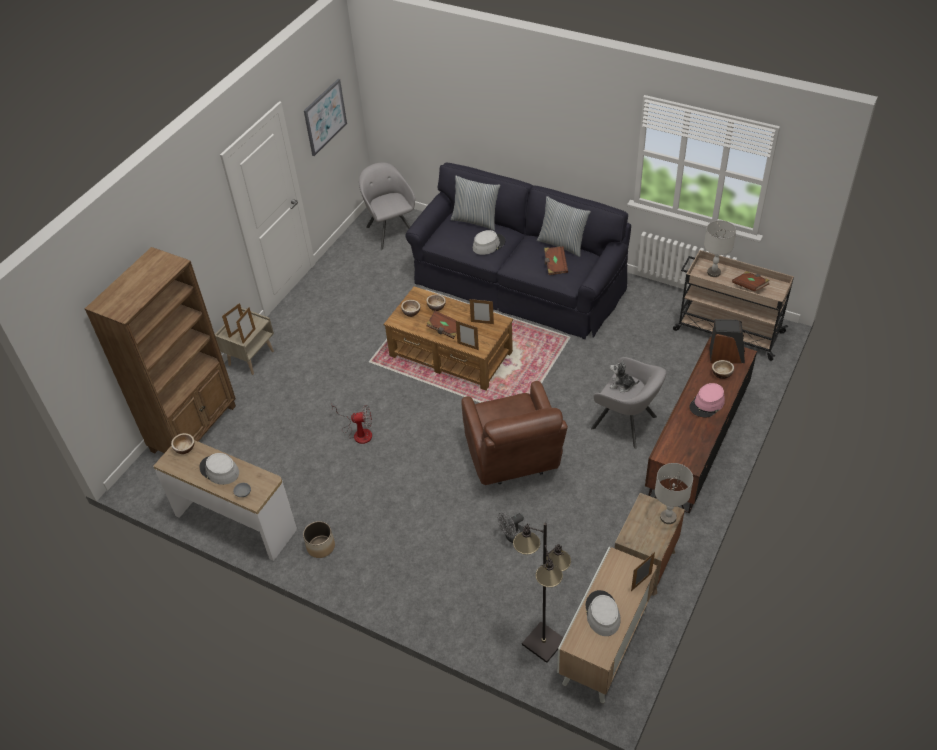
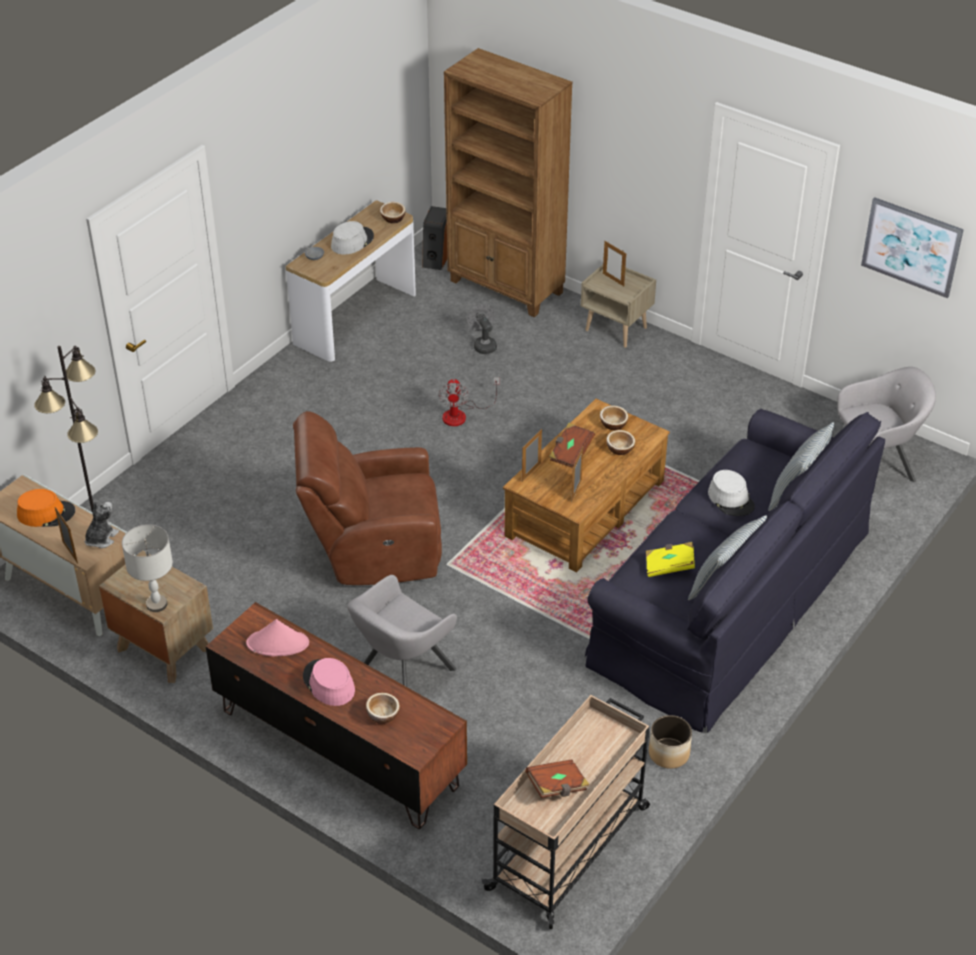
camera: 95 degrees right, 5 degrees down
(249, 336) = (602, 288): picture frame -> none
(321, 546) = (299, 379): planter -> planter (669, 754)
(512, 536) = (253, 533): grey fan -> grey fan (483, 345)
(555, 265) = (669, 566): brown book -> yellow book
(602, 613) = (46, 513): grey hat -> orange hat
(622, 385) = (416, 621): plush toy -> plush toy (101, 538)
(682, 437) = (278, 643): none -> pink hat
(713, 273) = (601, 745): grey table lamp -> none
(726, 356) = (418, 729): speaker -> speaker (436, 257)

